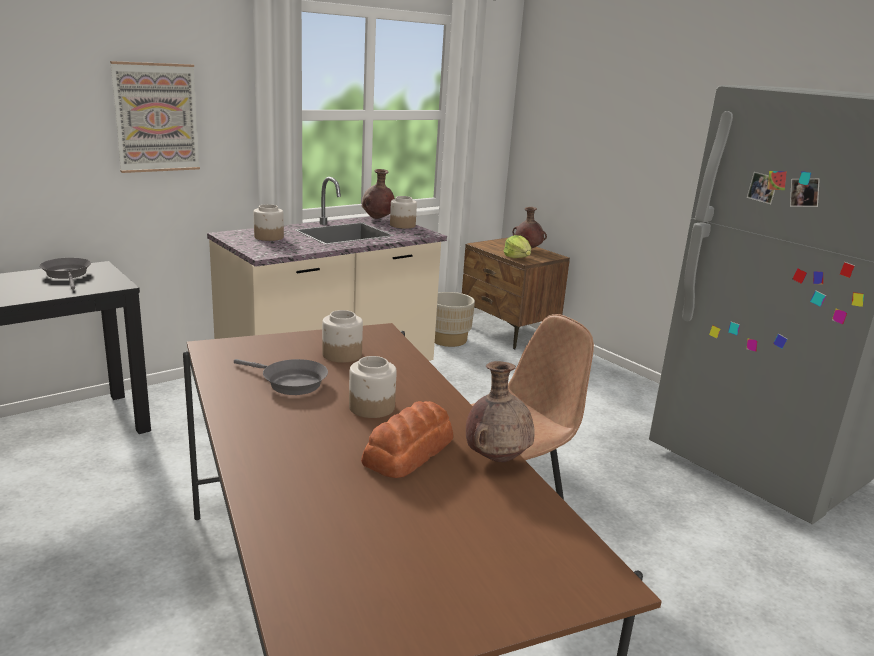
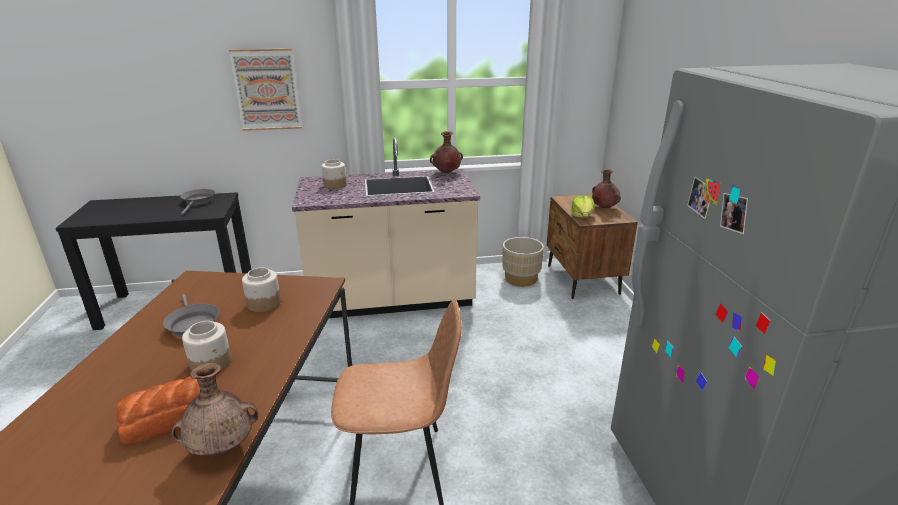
camera: 30 degrees right, 5 degrees up
(402, 225) = (457, 181): jar -> none

